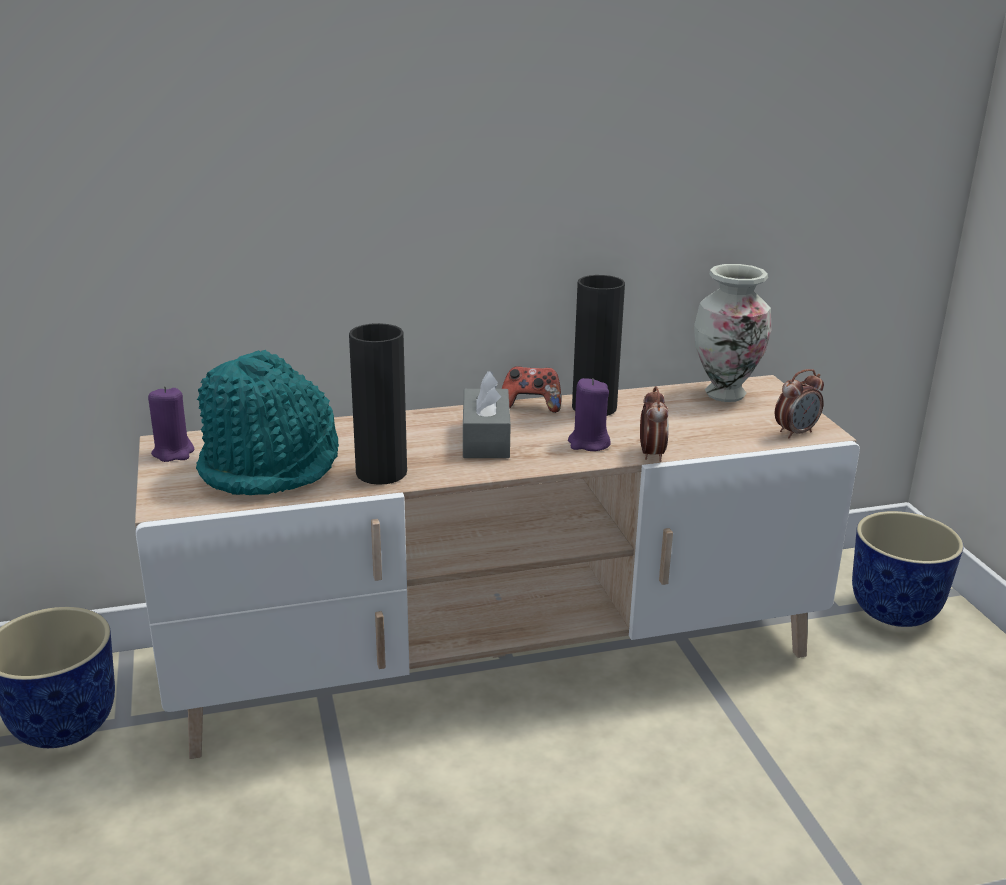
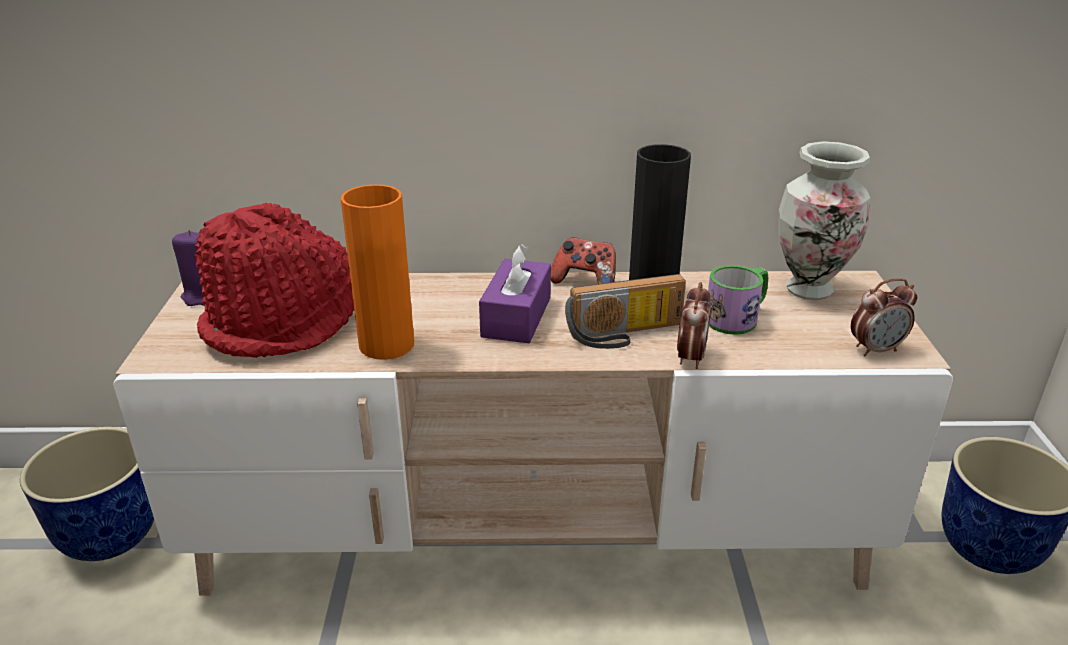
camera: 15 degrees right, 5 degrees up
(272, 465) = (284, 322): turquoise hat -> red hat
(381, 473) = (386, 345): black vase -> orange vase
(486, 439) = (516, 317): grey tissue box -> purple tissue box
(588, 443) = (625, 335): purple candle -> radio
(675, 421) = (737, 318): none -> mug

